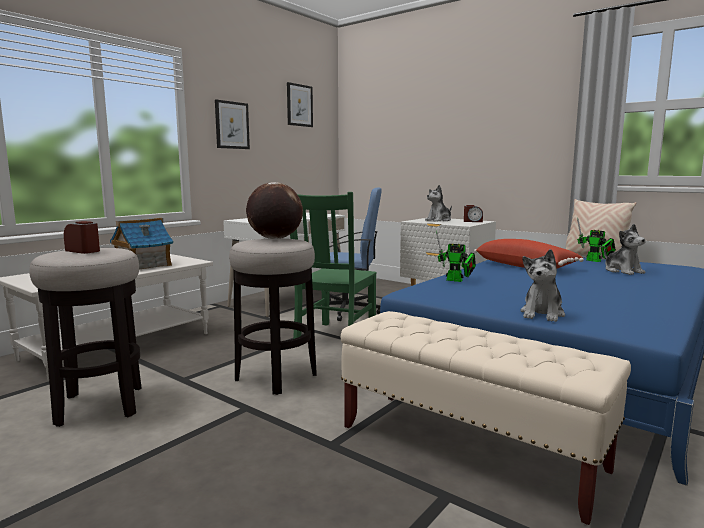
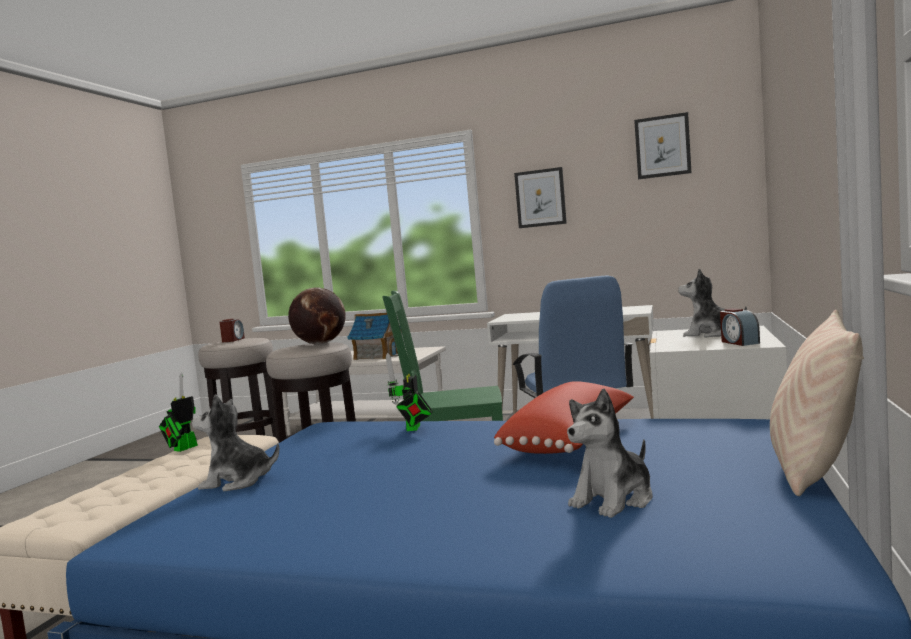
camera: 70 degrees right, 5 degrees down
(595, 261) = (720, 472): toy robot -> toy robot (182, 449)

